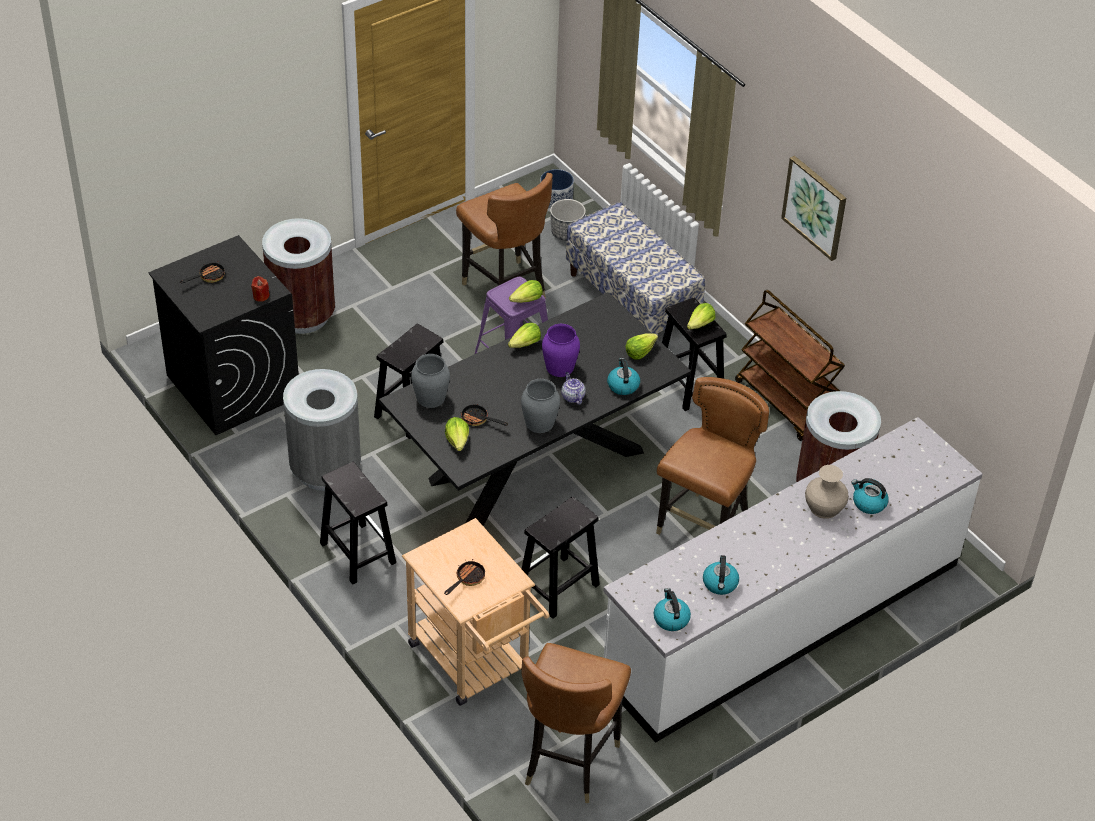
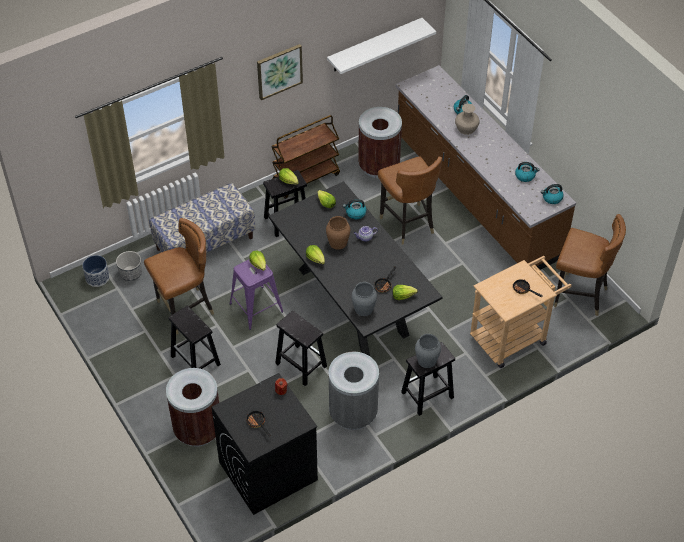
camera: 85 degrees left, 5 degrees up
(539, 422) = (387, 255): grey vase -> grey vase (426, 360)
(557, 588) = (454, 294): black stool -> black stool (196, 361)
(560, 367) = (338, 242): purple vase -> brown vase
(705, 529) = (407, 223): brown chair -> brown chair turned 150 degrees counterclockwise
(782, 620) = (475, 196): white counter -> brown counter
(936, 334) = (375, 45): none -> white shelf

